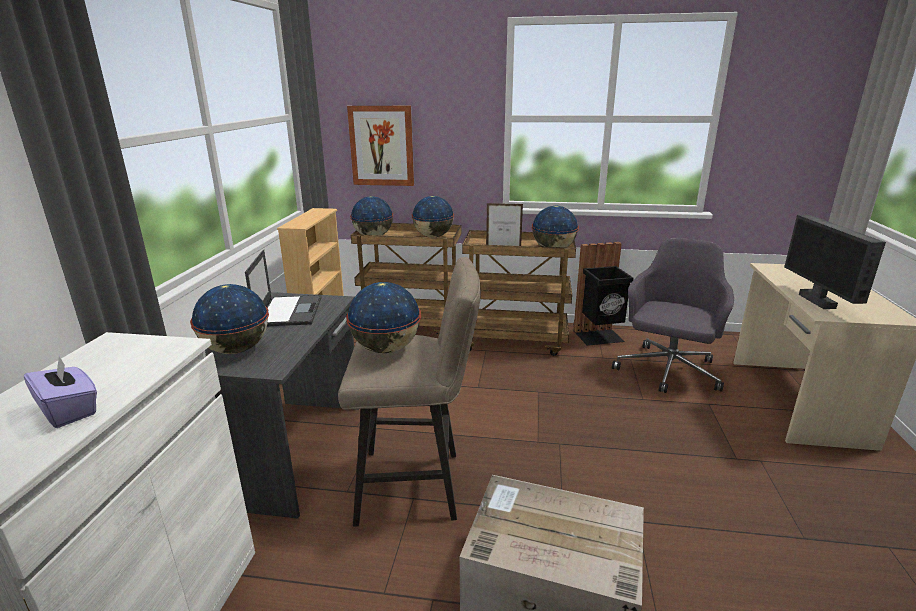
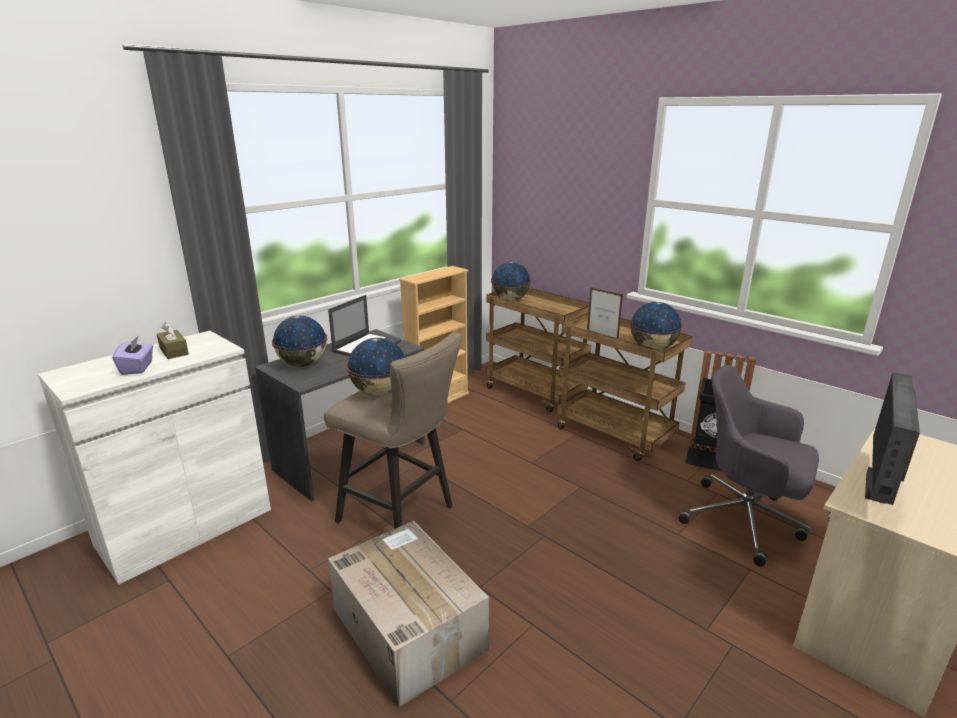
camera: 35 degrees right, 0 degrees up
(96, 371) = (174, 351): none -> brown tissue box
(382, 146) = (538, 216): picture -> none
(433, 236) = (560, 310): globe -> none
(667, 371) = (745, 520): grey office chair -> grey office chair turned 120 degrees counterclockwise

